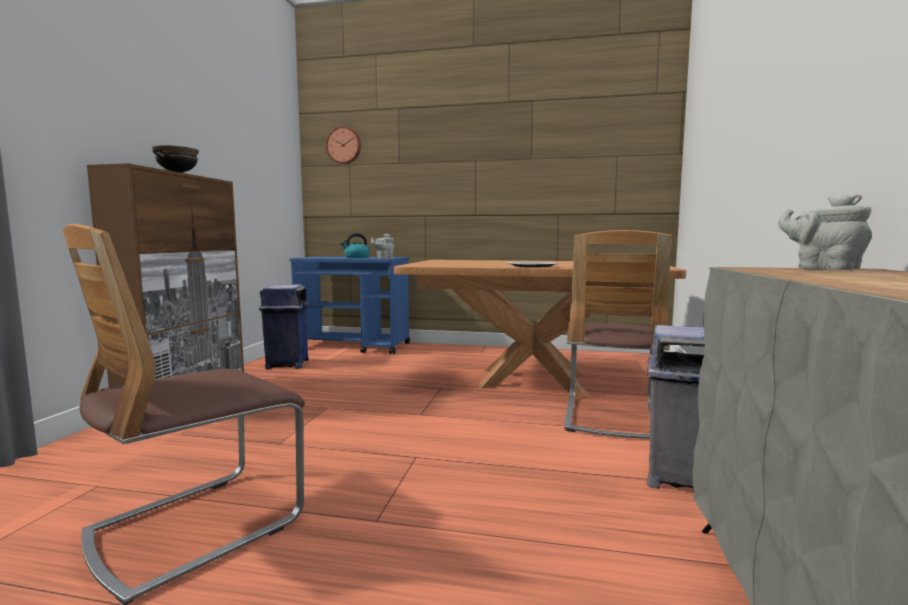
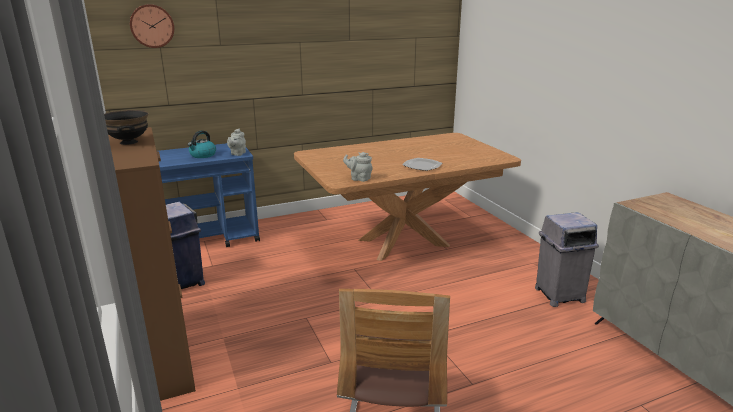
camera: 35 degrees left, 15 degrees up
(611, 417) = (484, 261): chair -> none
(822, 268) = (657, 200): grey teapot -> grey teapot (359, 178)

